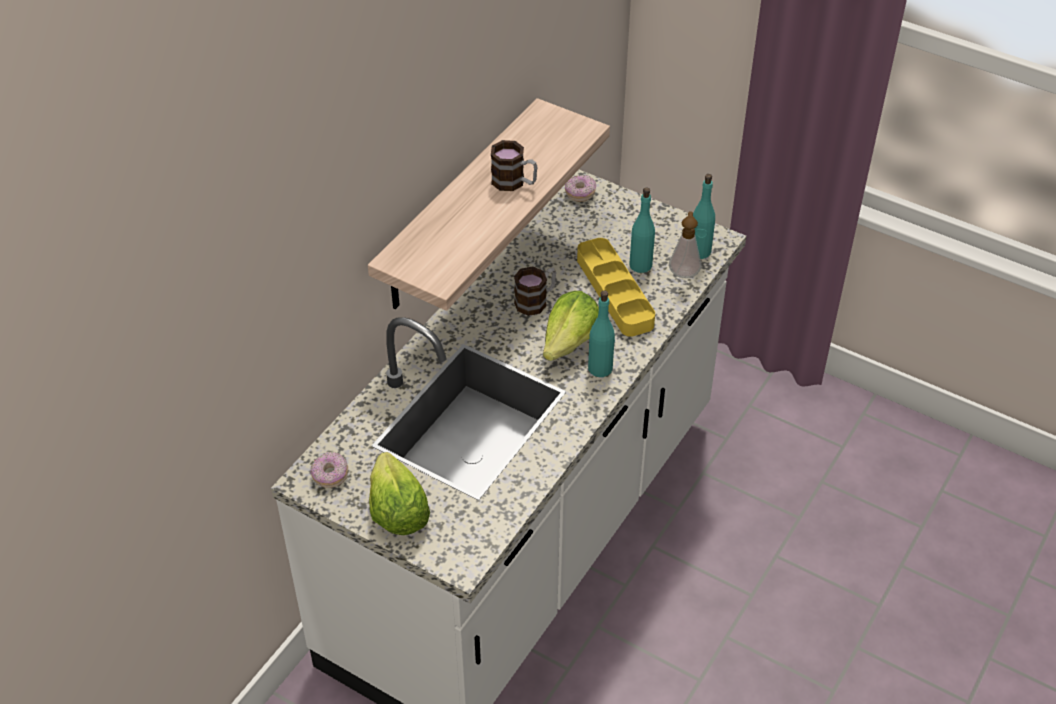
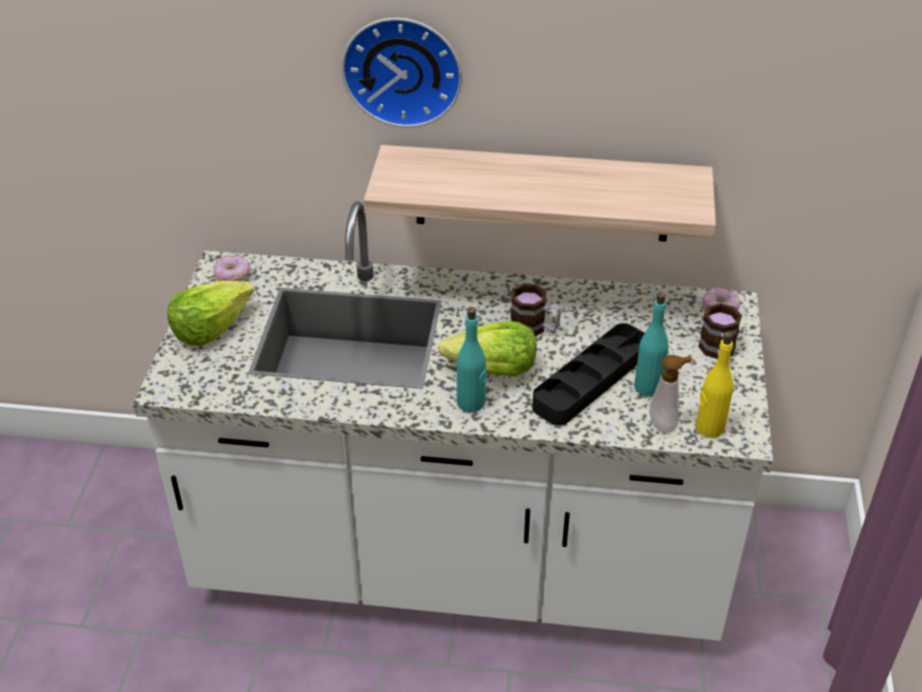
camera: 65 degrees right, 5 degrees down
(375, 186) = (403, 69): none -> wall clock
(514, 182) = (563, 190): mug -> mug (718, 352)
(614, 291) = (591, 379): yellow tray -> black tray
(699, 251) = (709, 427): turquoise bottle -> yellow bottle

